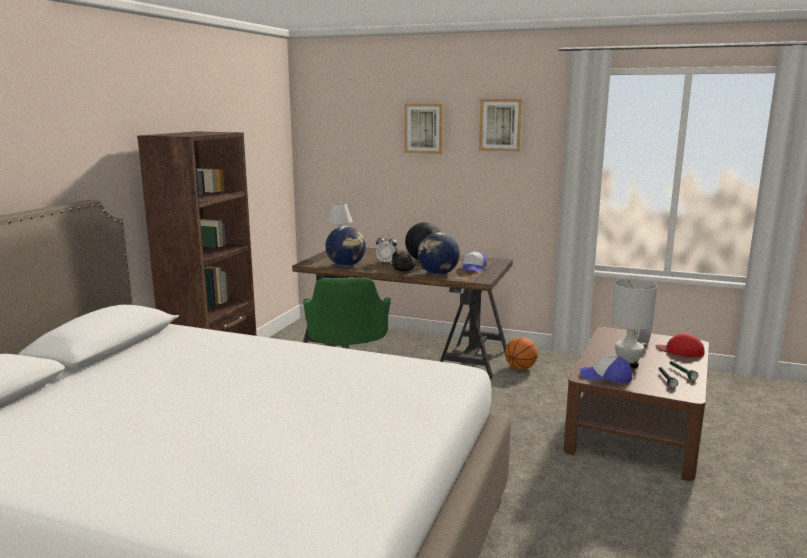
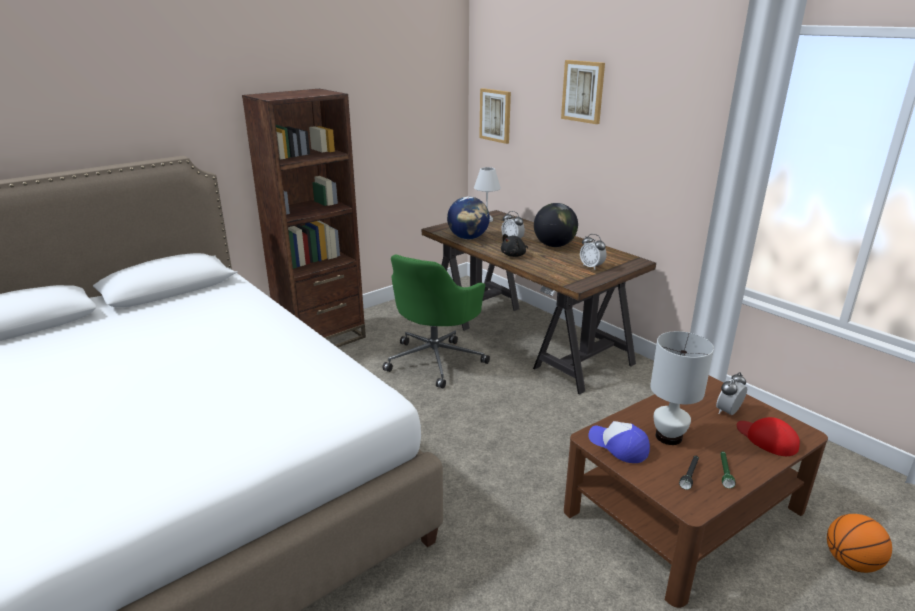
camera: 30 degrees right, 10 degrees up
(438, 274) = (542, 267): globe -> none
(473, 268) = (591, 267): cap -> alarm clock
(500, 125) = (663, 95): picture -> picture (495, 115)
(520, 368) = (626, 390): basketball -> basketball (851, 562)

